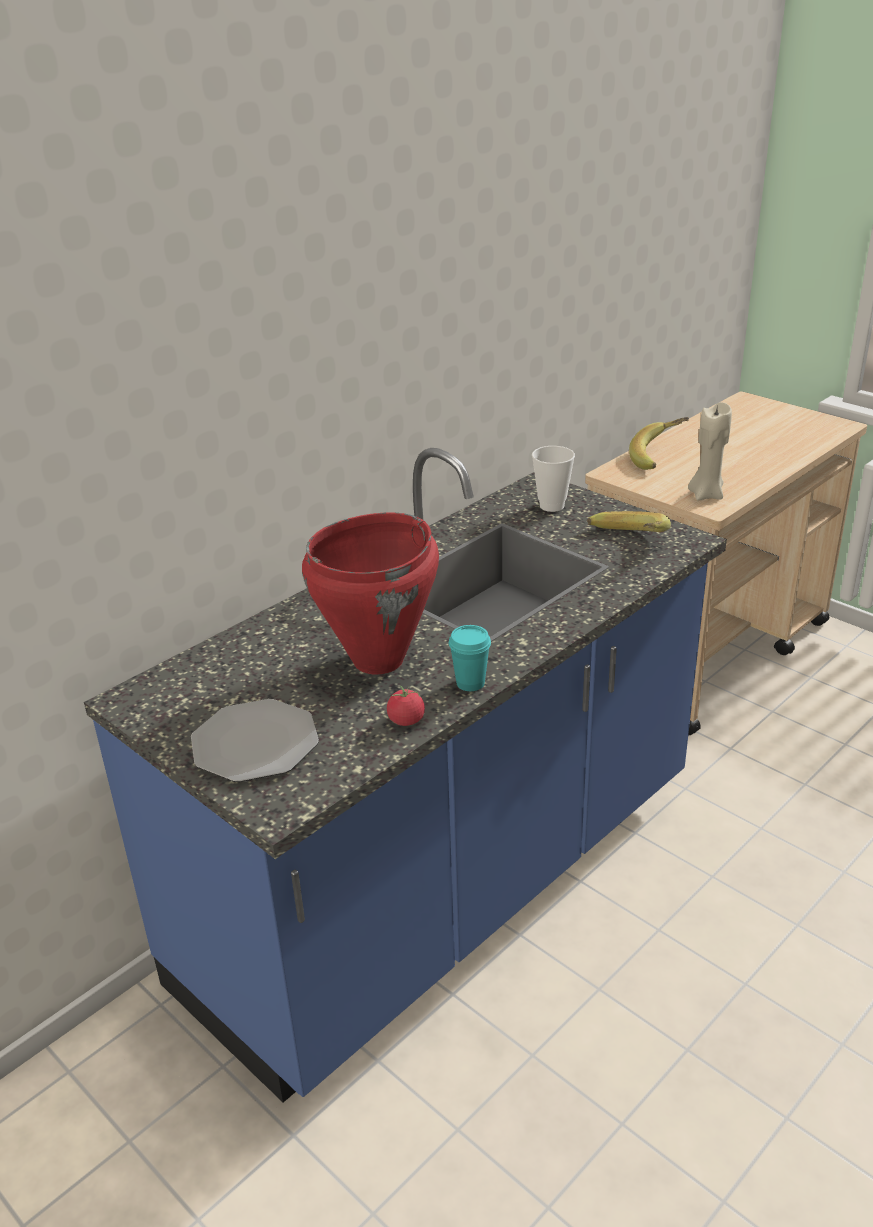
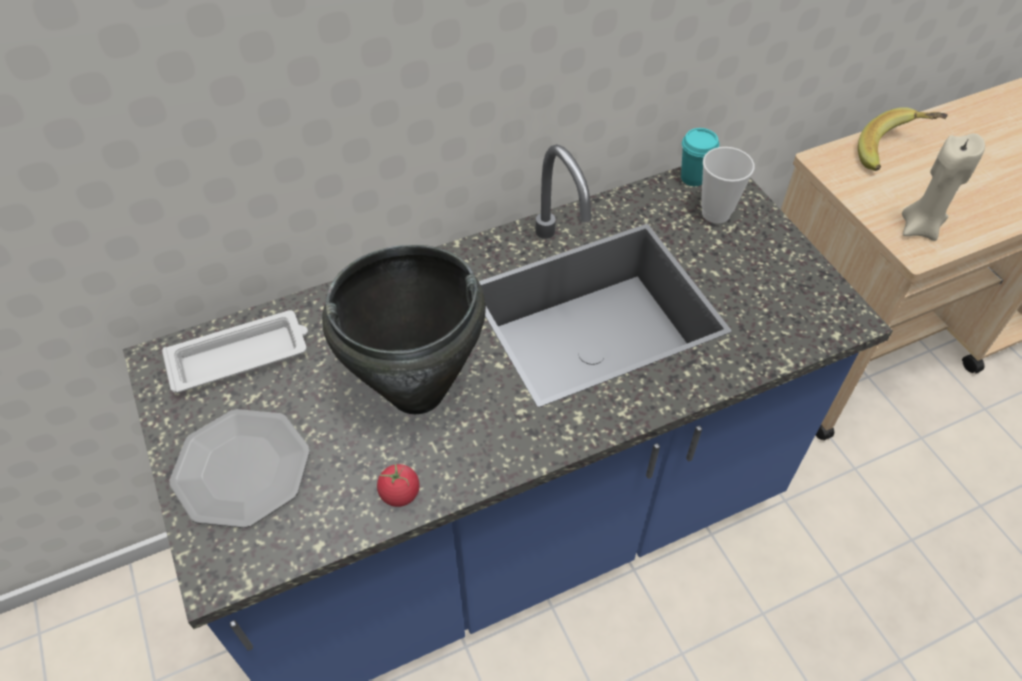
camera: 20 degrees right, 20 degrees up
(203, 678) = (241, 356): none -> white tray
(379, 660) = (418, 392): red cooking pot -> black cooking pot
(470, 683) = (492, 461): turquoise cup -> turquoise cup (693, 178)
(627, 543) = (771, 300): banana -> none

